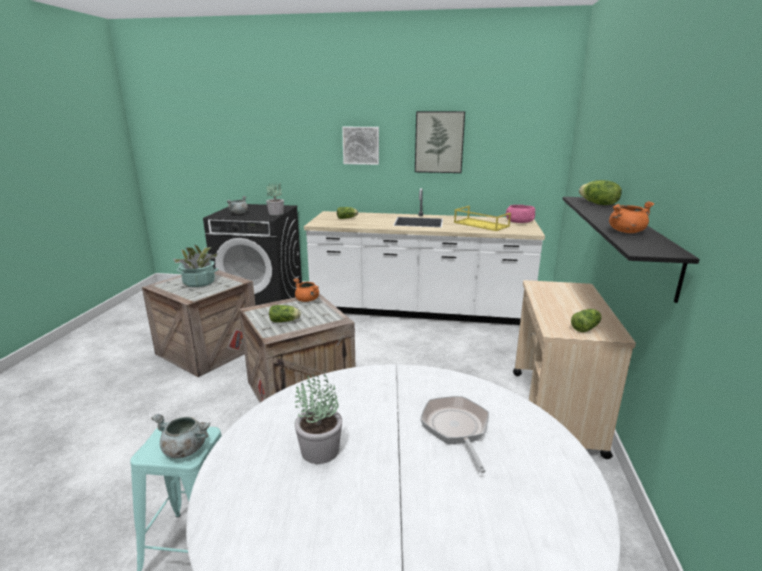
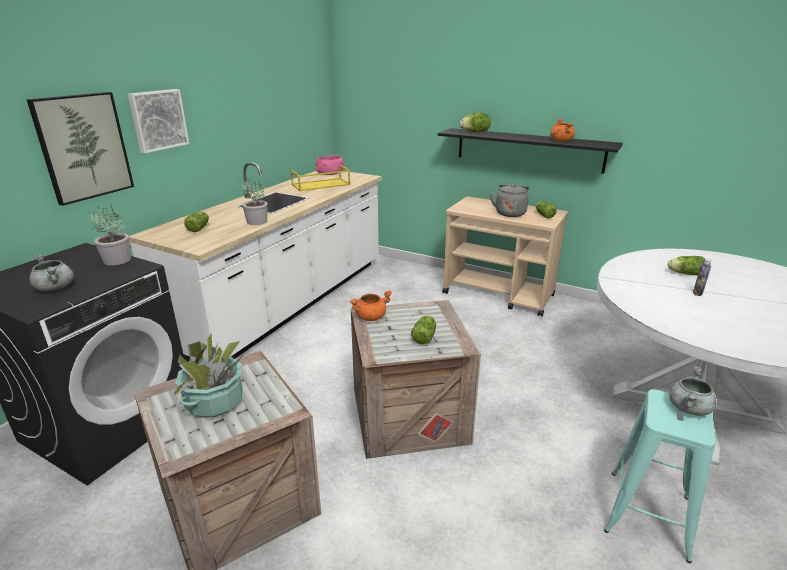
camera: 70 degrees left, 5 degrees up
(319, 449) = (724, 317): potted plant -> potted plant (256, 221)
(388, 434) = (697, 293): none -> bottle
(439, 142) = (241, 102): picture -> picture (83, 147)
(456, 429) = (684, 273): frying pan -> lettuce
(563, 309) = (510, 213): none -> grey kettle

